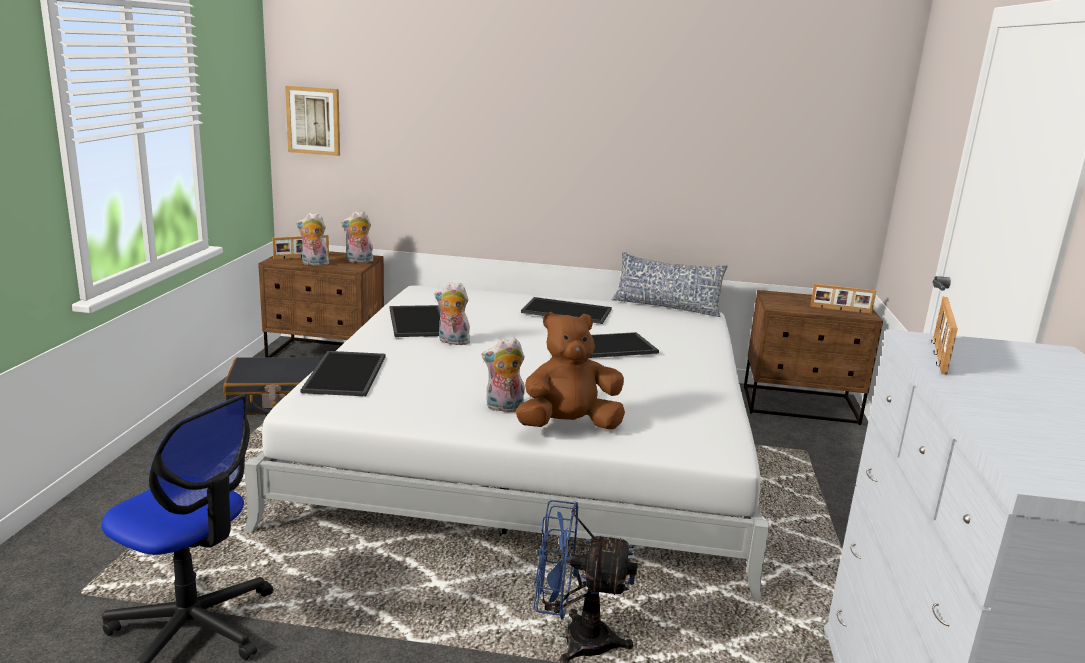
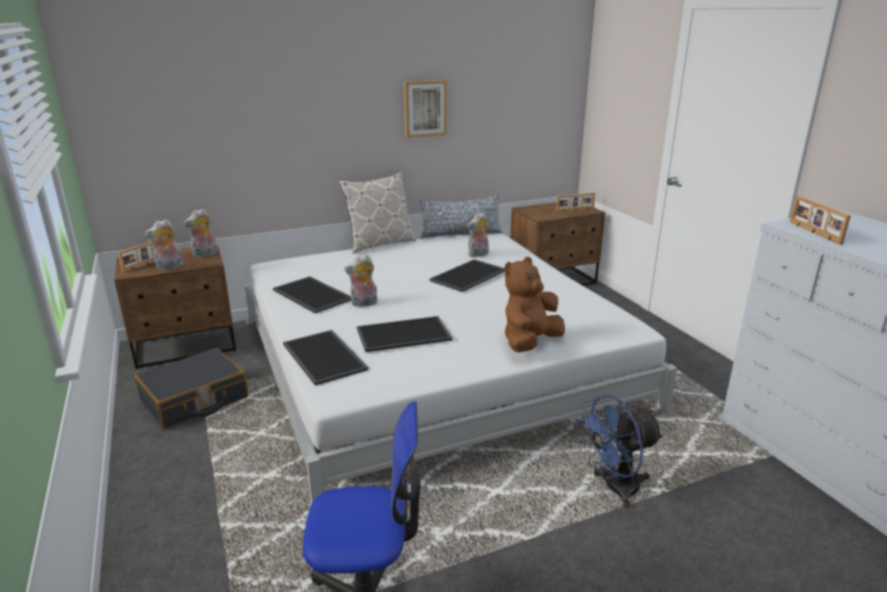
camera: 30 degrees left, 5 degrees up
(314, 120) = (122, 130): picture -> picture (425, 108)
(504, 408) = (473, 344): plush toy -> plush toy (478, 255)
(560, 295) = (379, 244): none -> pillow
(565, 311) = (405, 256): tray -> tray (403, 335)

